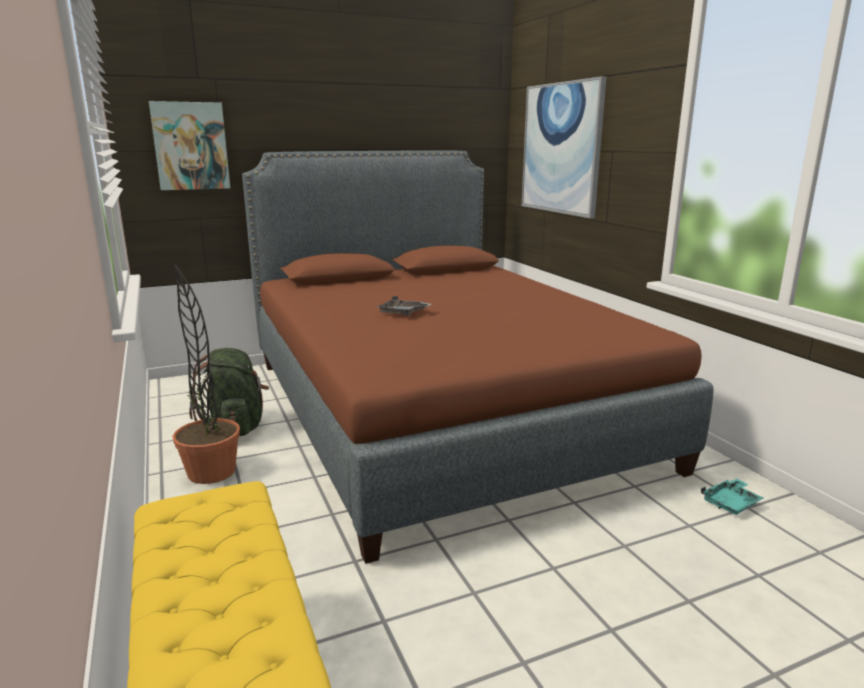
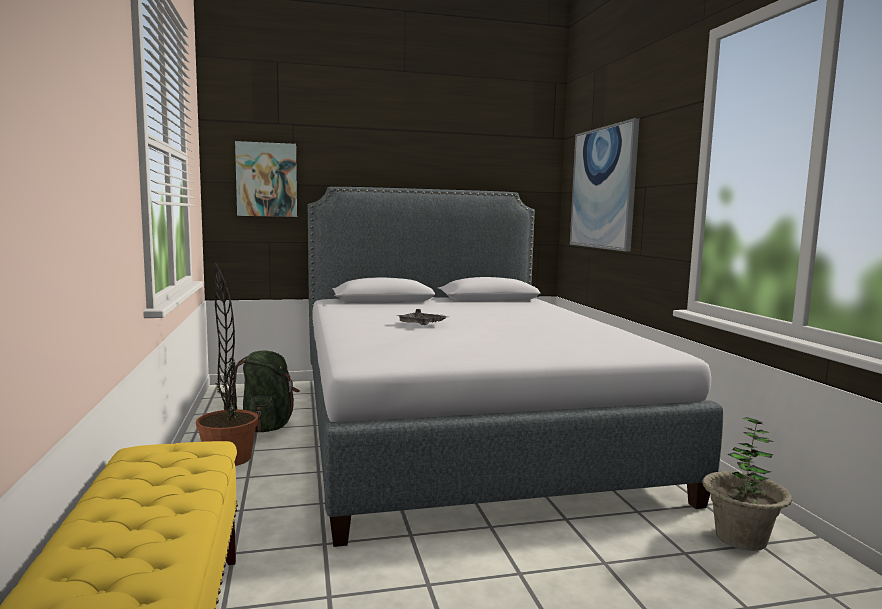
camera: 10 degrees right, 10 degrees down
(437, 410) = (459, 429): brown bed -> grey bed
(731, 503) = (741, 538): turquoise tray -> potted plant

